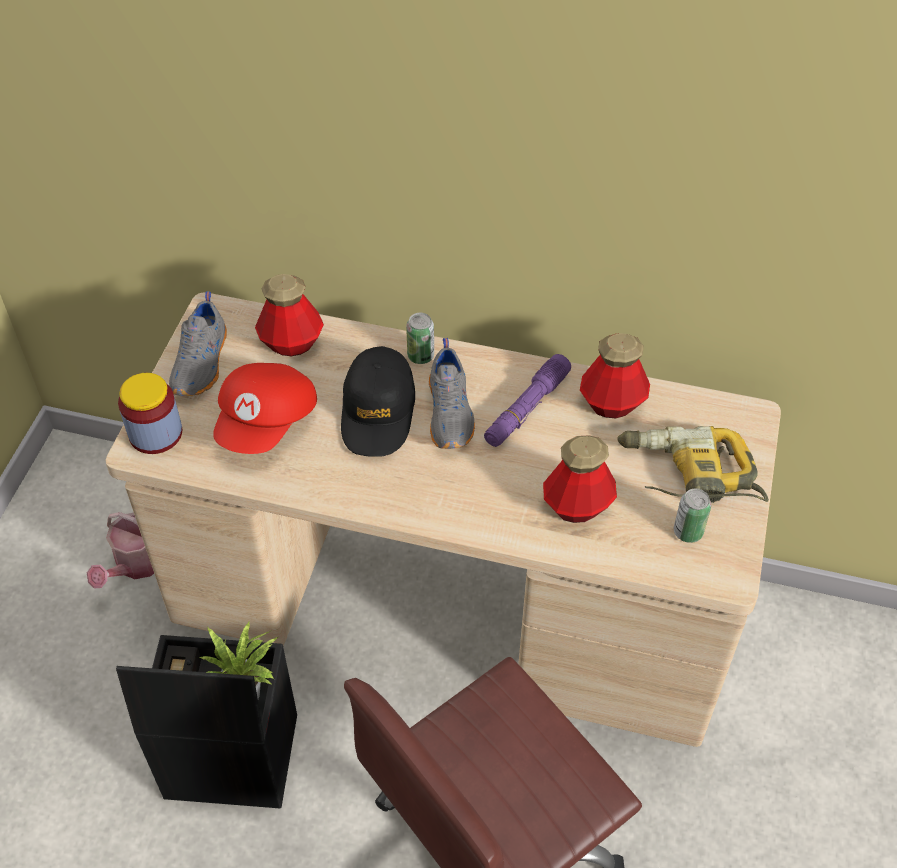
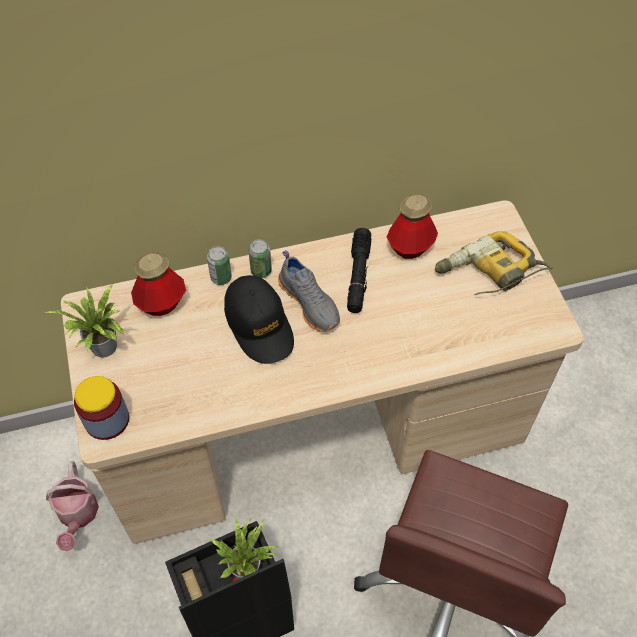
camera: 30 degrees left, 5 degrees up
(202, 364) = (105, 349): grey shoe -> potted plant
(267, 423) = (186, 371): red cap -> none
(526, 408) = (358, 276): purple flashlight -> black flashlight
(577, 506) = (437, 328): bottle -> none
(688, 532) = (515, 312): can -> can (221, 278)

